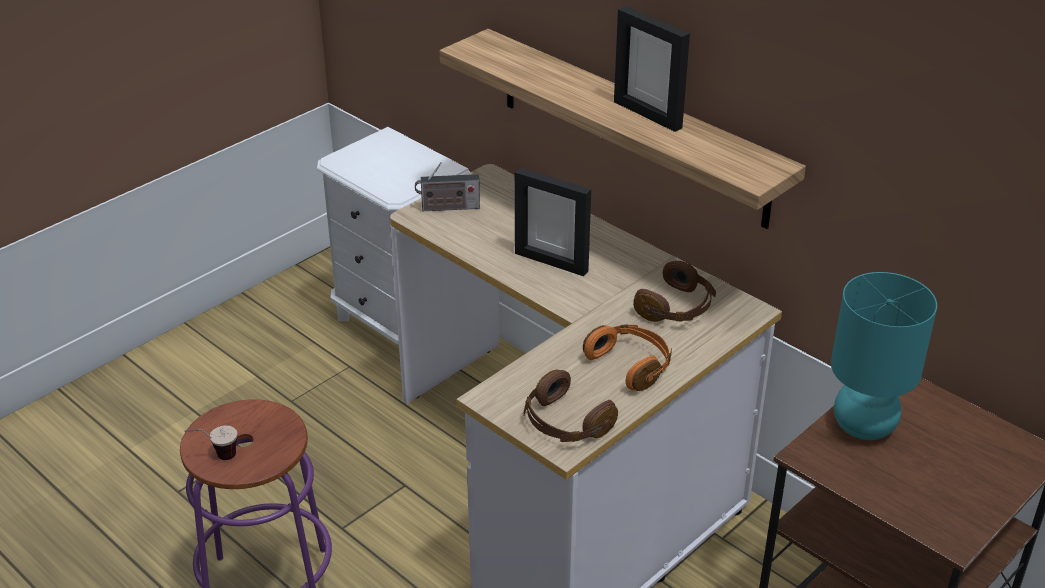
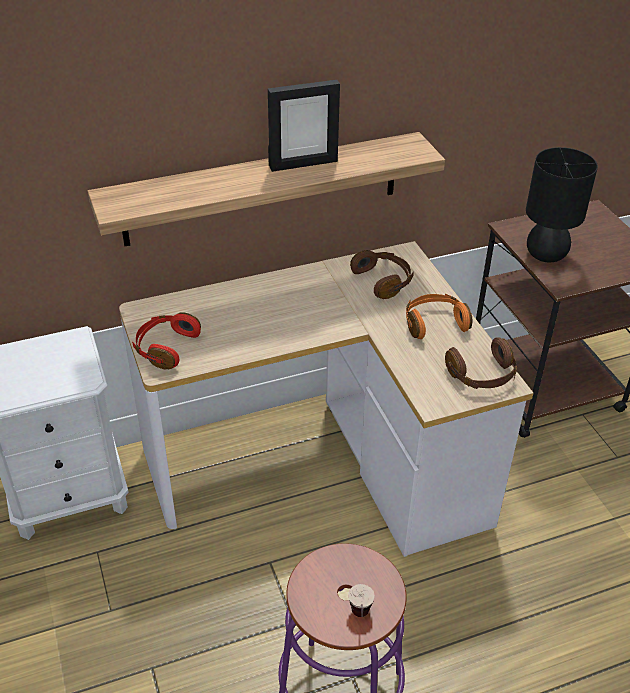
camera: 65 degrees left, 5 degrees up
(447, 208) = (165, 347): radio -> red headphones
(552, 261) = (285, 317): picture frame -> none
(864, 425) = (545, 255): turquoise table lamp -> black table lamp

